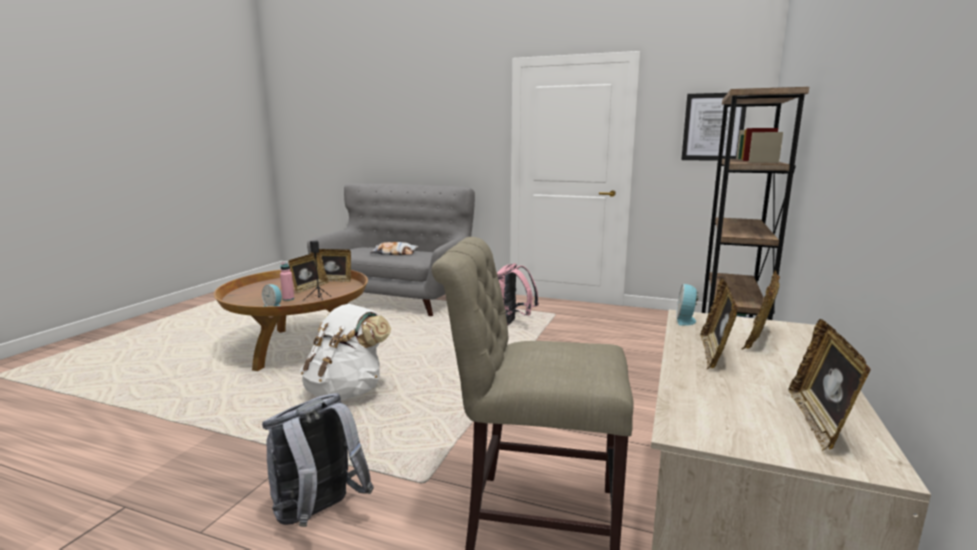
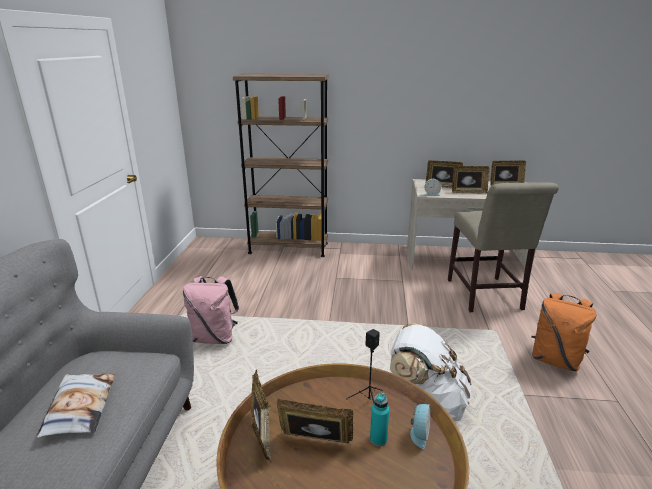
camera: 105 degrees left, 10 degrees up
(288, 299) = (378, 439): pink bottle -> turquoise bottle
(318, 515) = (555, 360): grey backpack -> orange backpack
(713, 127) = (159, 95): picture -> none

